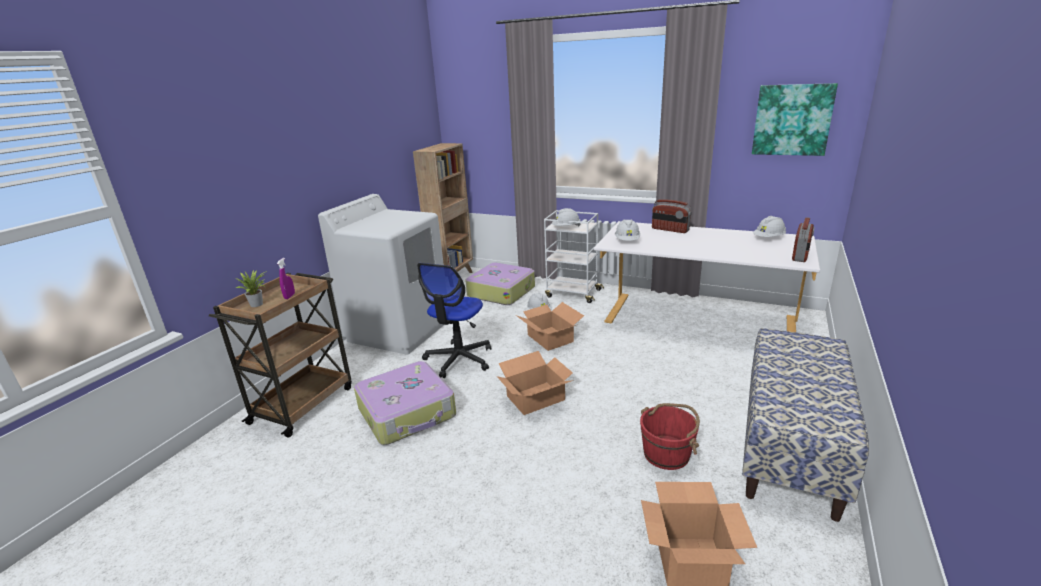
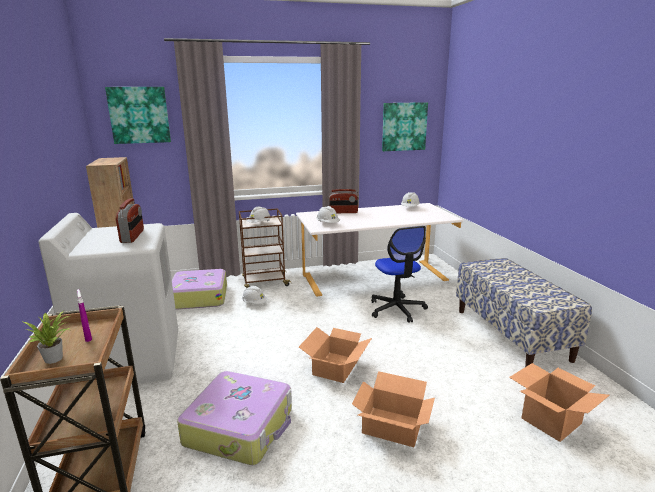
camera: 40 degrees left, 5 degrees down
(459, 359) = (231, 363): office chair -> office chair (397, 309)
(477, 101) = (139, 115): none -> picture
(550, 338) = (290, 320): cardboard box -> cardboard box (392, 427)
(572, 293) = (264, 282): white cart -> brown cart
(667, 454) = (462, 366): red bucket -> none
(801, 255) = (442, 214): radio -> radio (133, 236)

